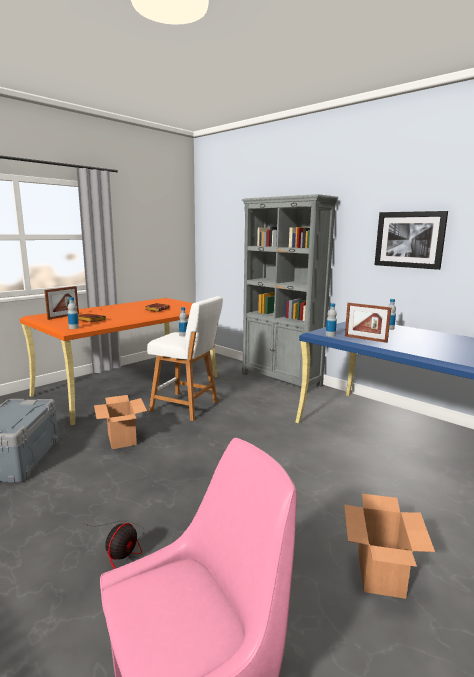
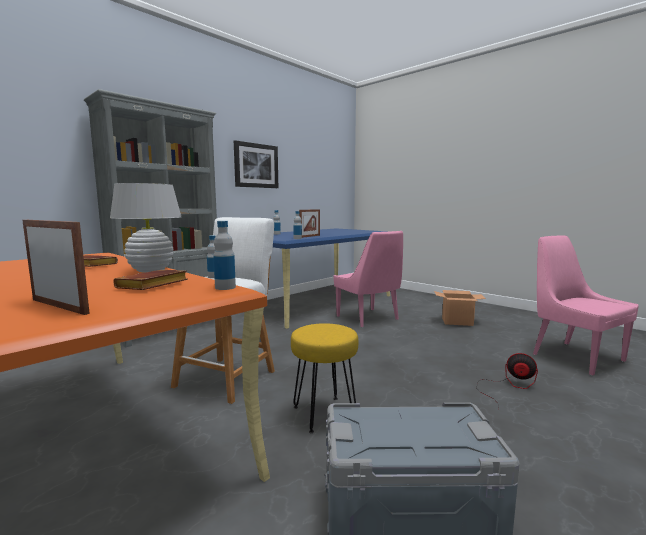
camera: 90 degrees left, 5 degrees down
(122, 439) = (324, 413): cardboard box -> yellow stool
(133, 317) = (150, 270): none -> white table lamp
(356, 474) = (368, 318): none -> pink chair

